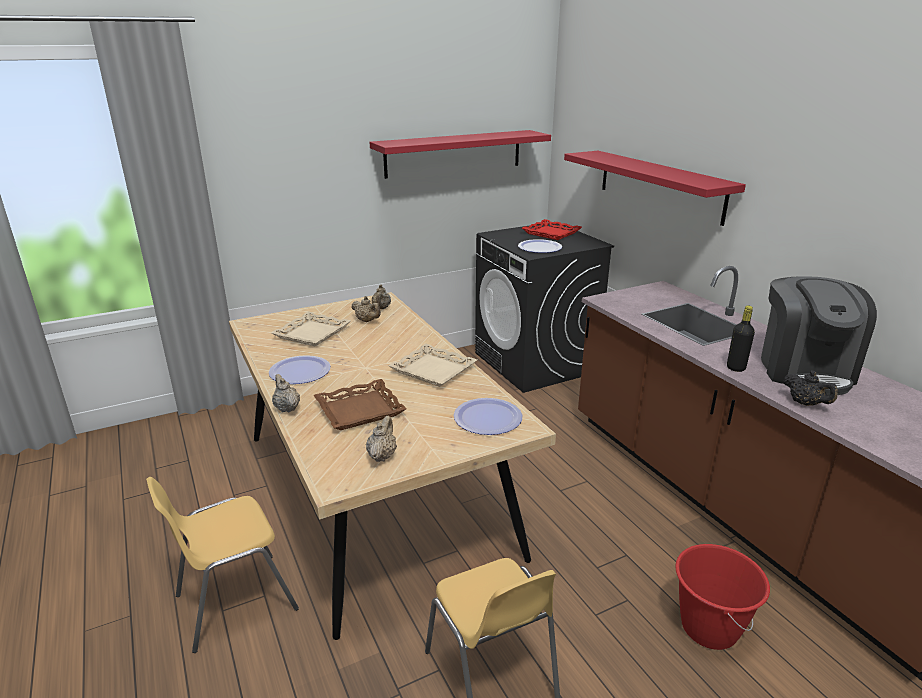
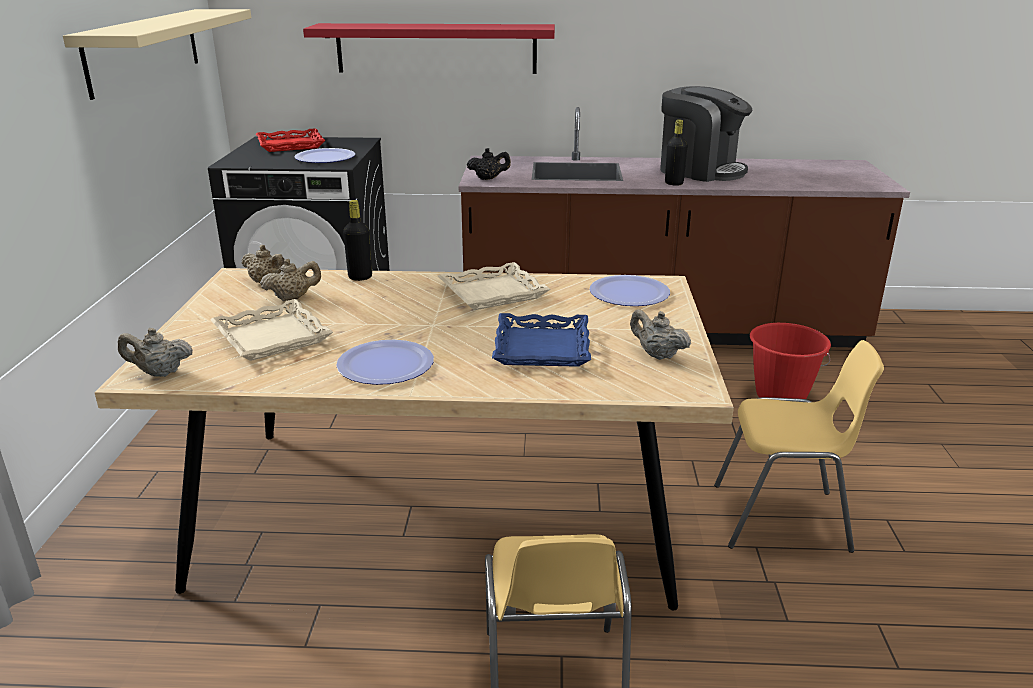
camera: 60 degrees left, 0 degrees up
(286, 408) = (483, 389): beige teapot -> beige teapot (159, 373)
(360, 410) = (543, 348): brown tray -> blue tray
(415, 326) = (360, 277): none -> black bottle
(454, 153) = (144, 50): red shelf -> beige shelf
(805, 403) = (748, 184): black teapot -> black teapot (488, 179)

